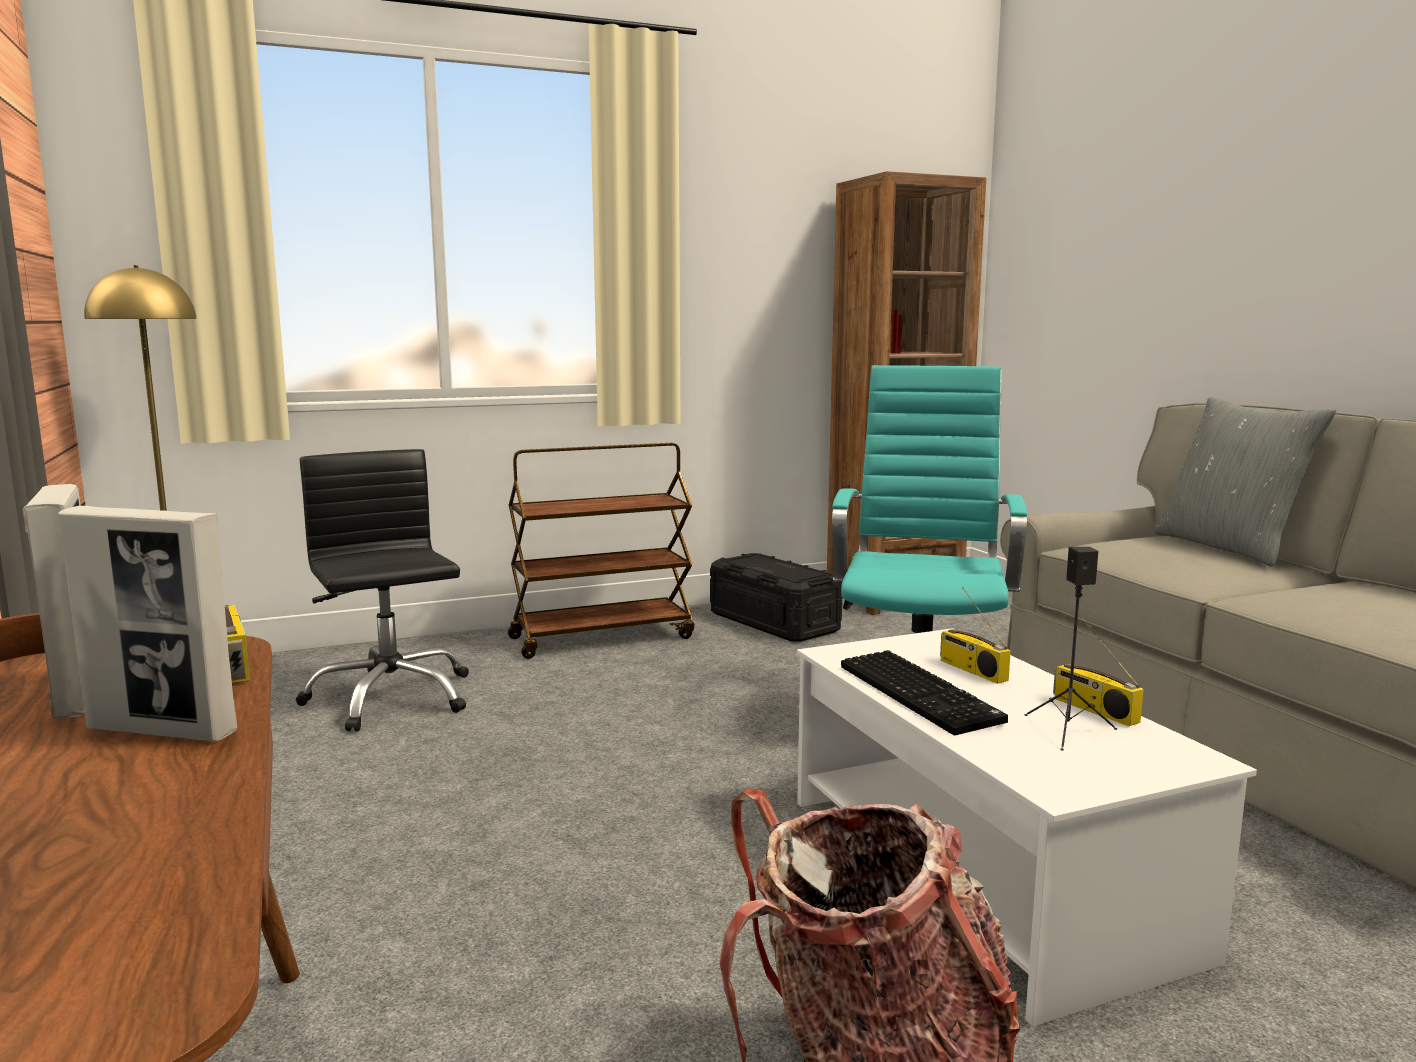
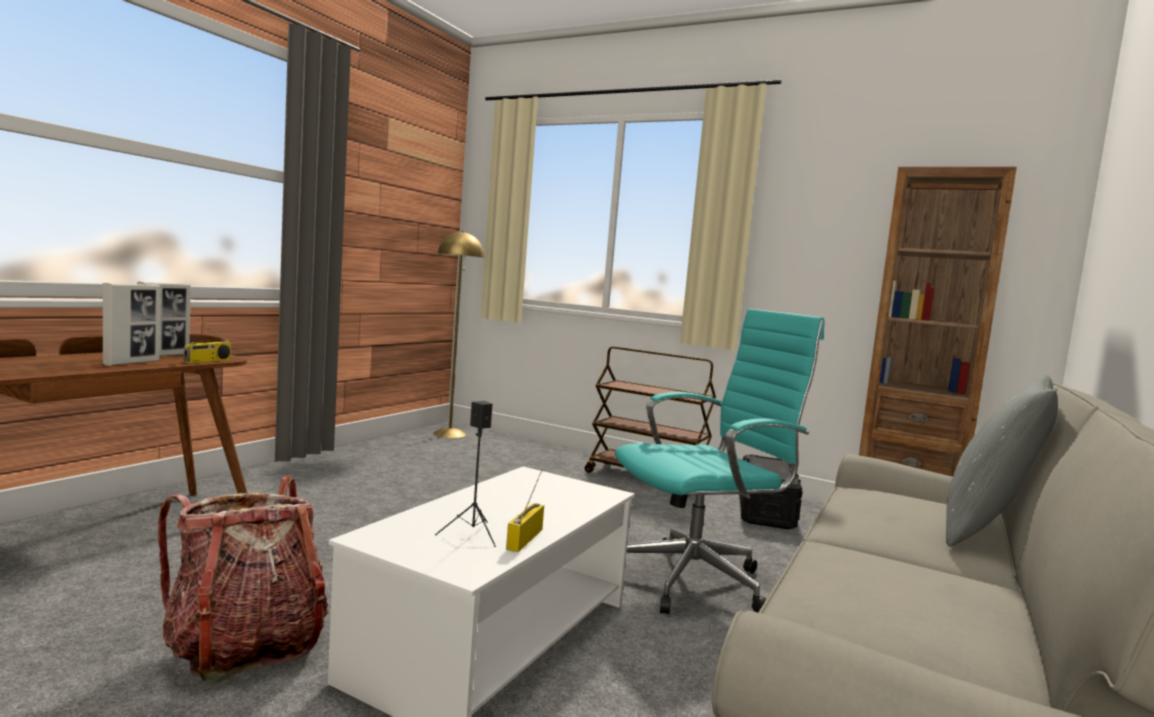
camera: 50 degrees right, 5 degrees down
(162, 731) = (132, 363): picture frame -> picture frame turned 135 degrees counterclockwise
(390, 697) = (496, 462): black office chair -> none
(922, 694) = (487, 496): keyboard -> none
(971, 670) = (552, 503): radio -> none

